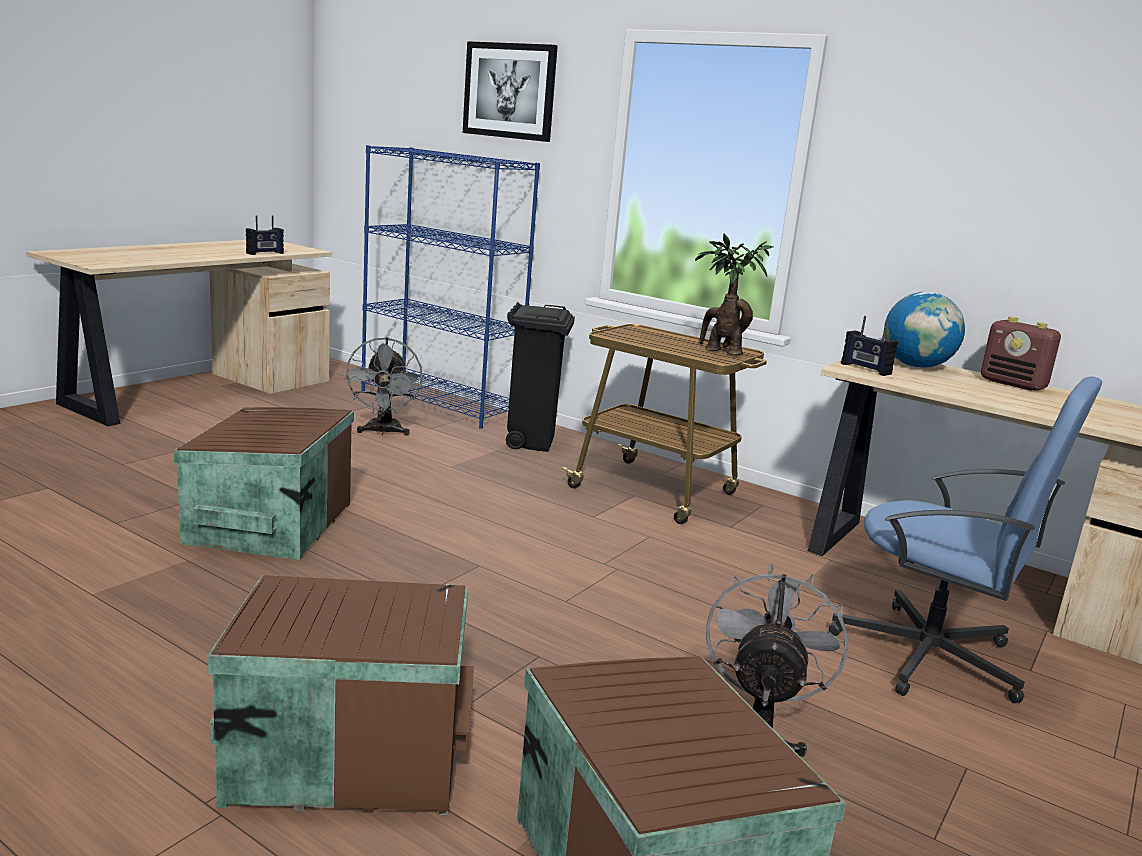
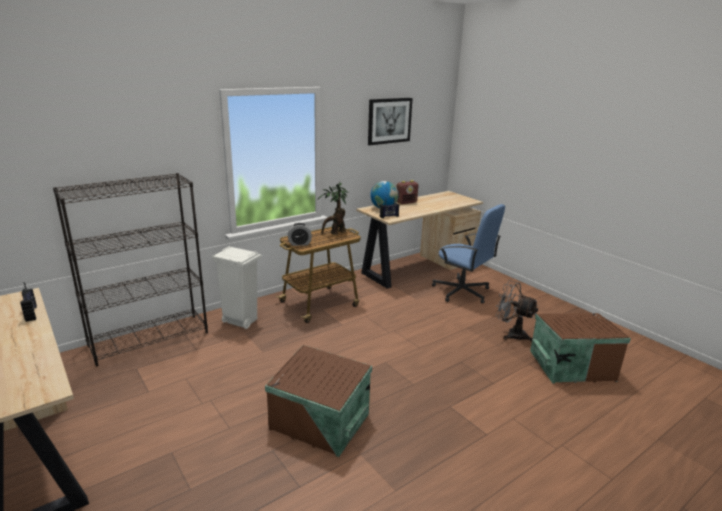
camera: 70 degrees left, 5 degrees up
(347, 747) = (521, 413): brown storage box -> none
(383, 432) = (192, 367): grey fan -> none
(440, 403) = (150, 339): blue bookcase -> black bookcase
(509, 91) = (140, 133): picture -> picture (389, 120)
(531, 443) = (240, 321): black trash can -> white trash can
(622, 332) = (299, 244): none -> alarm clock
(931, 657) = (462, 292): blue office chair -> blue office chair turned 75 degrees clockwise

